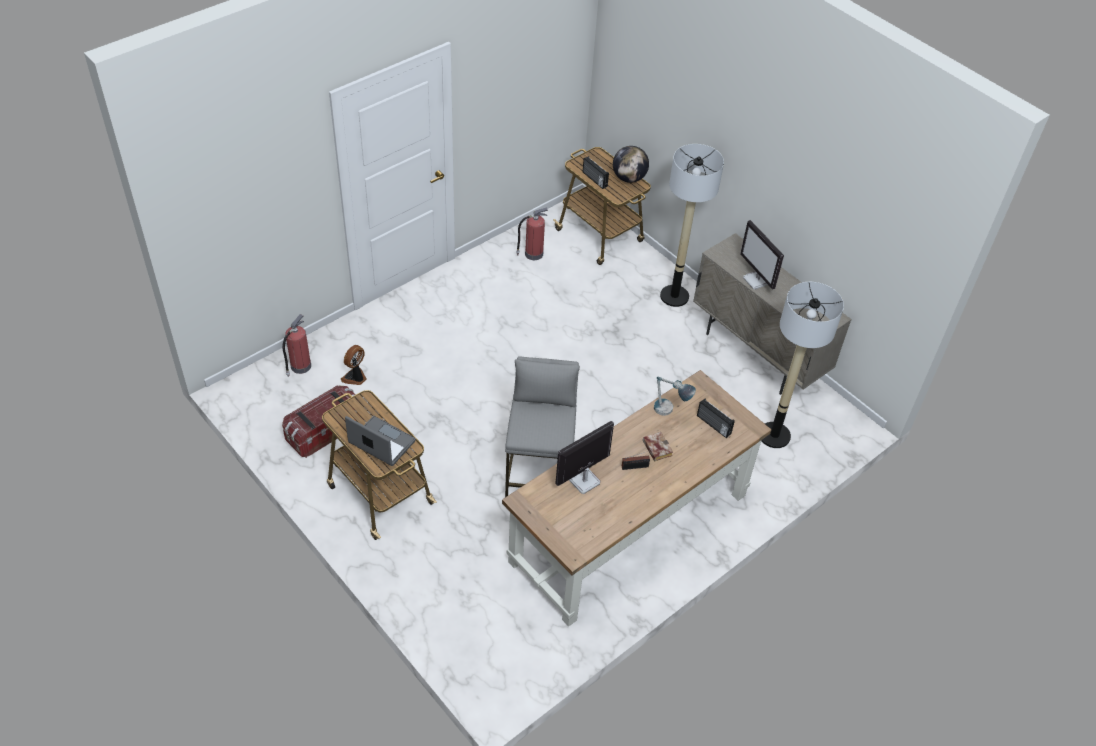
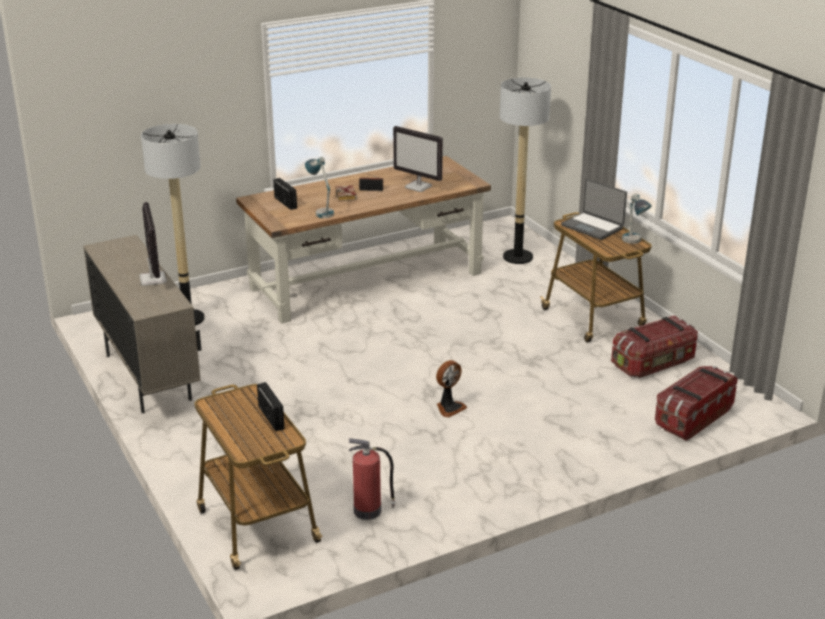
camera: 165 degrees left, 20 degrees down
(300, 366) = (692, 417): fire extinguisher -> storage box
(339, 417) = (634, 243): none -> table lamp
(355, 377) = (624, 402): fan -> fan (449, 407)
(539, 473) = (436, 316): grey stool -> none
(583, 481) = (419, 187): monitor -> monitor turned 60 degrees clockwise
(629, 178) = (220, 413): globe -> none
(674, 296) = (201, 441): floor lamp -> floor lamp (518, 257)

